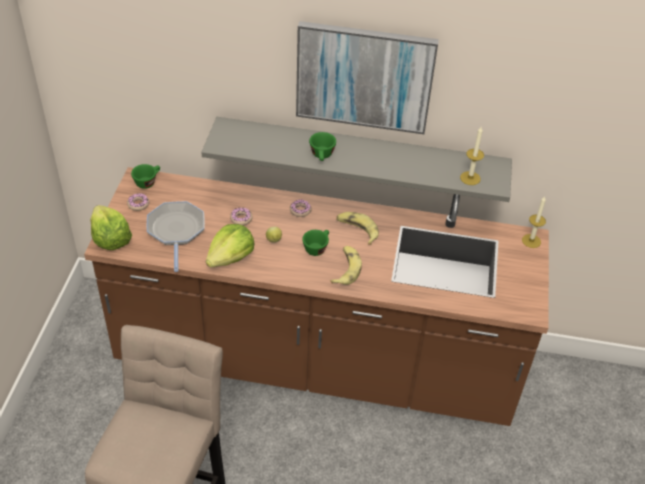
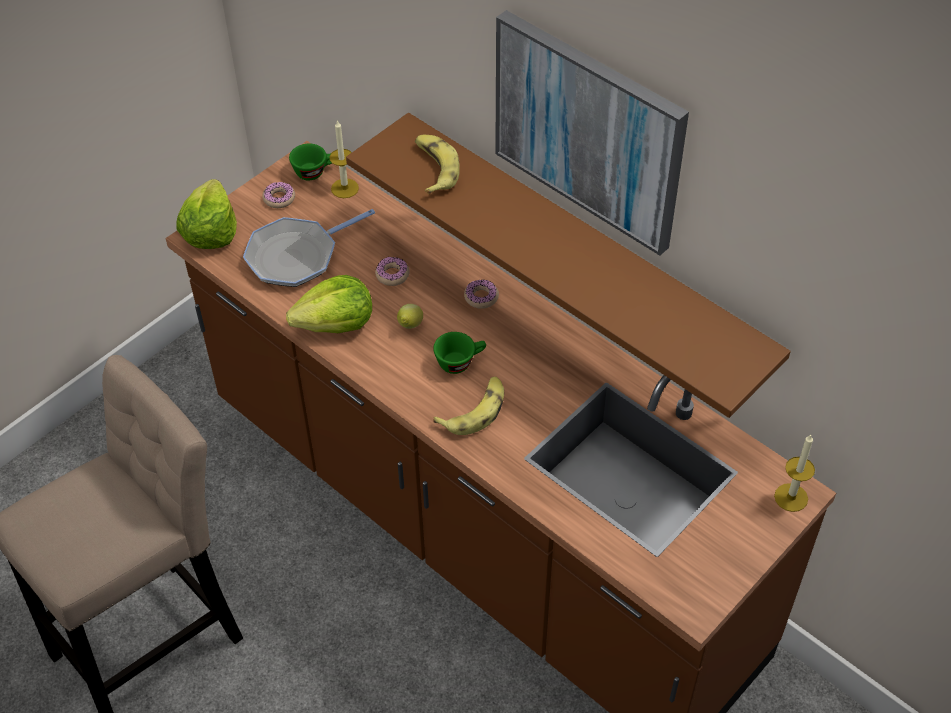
camera: 35 degrees right, 5 degrees up
(176, 231) = (297, 256): frying pan -> frying pan turned 150 degrees counterclockwise
(322, 156) = (502, 229): green cup -> none
(357, 230) = (537, 361): banana -> banana (434, 168)
(360, 157) = (582, 253): grey shelf -> brown shelf
(470, 178) = (693, 354): candle -> candle (344, 188)

